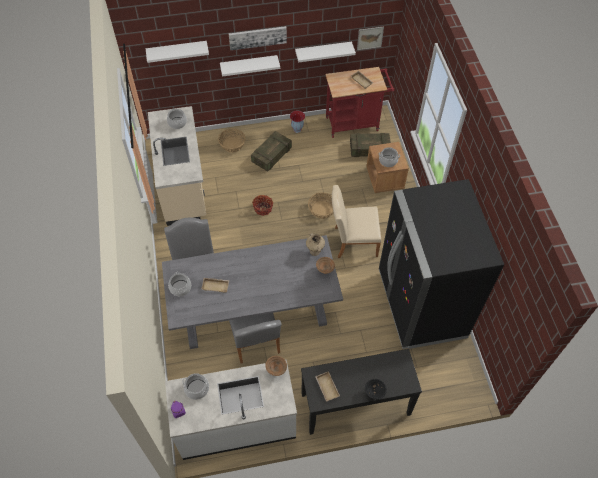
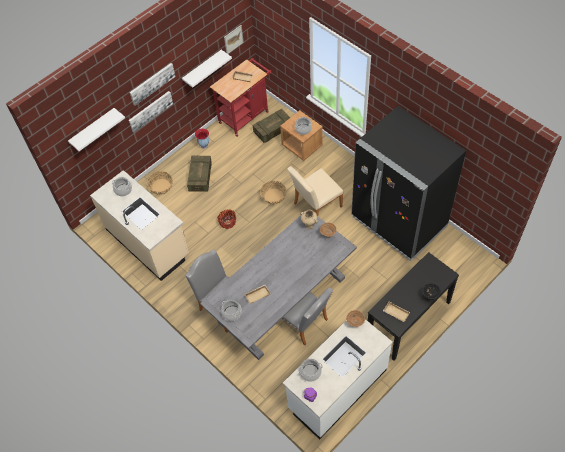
camera: 30 degrees left, 0 degrees up
(249, 65) = (150, 111): white shelf -> picture

